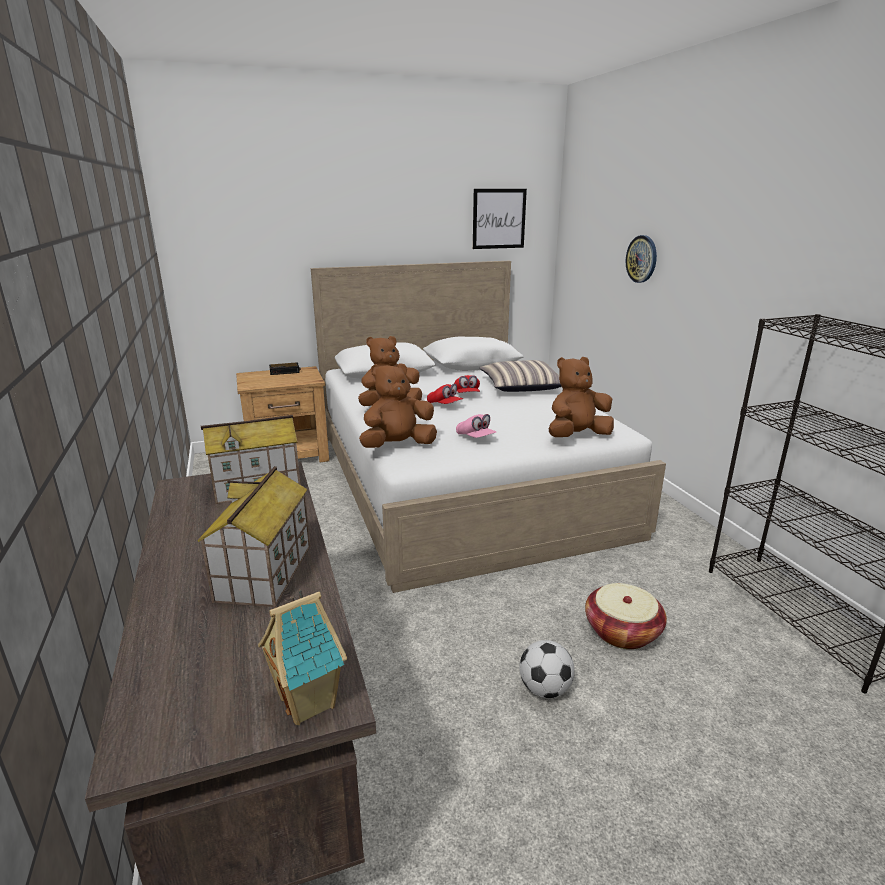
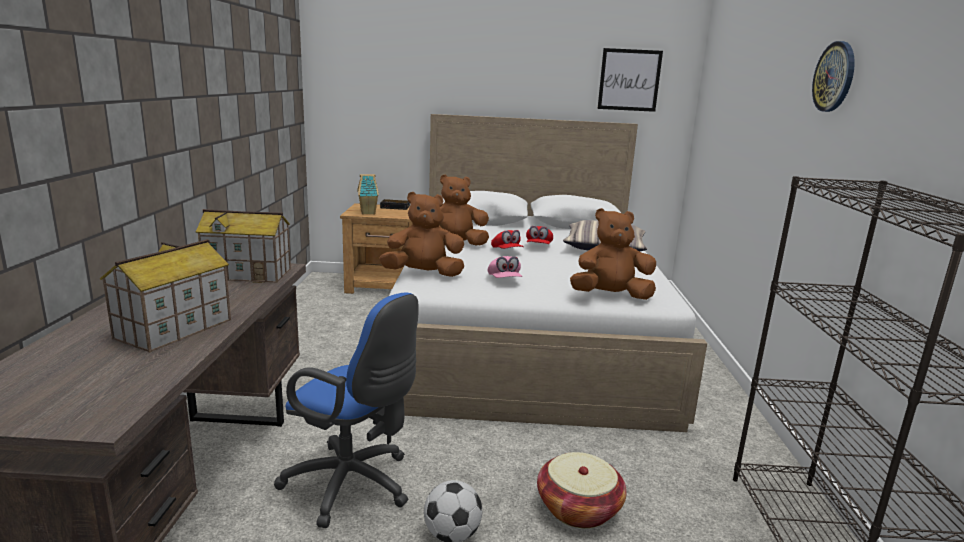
camera: 20 degrees right, 5 degrees down
(309, 702) = (86, 417): toy house -> toy house (368, 213)
(426, 672) = (354, 486): none -> blue office chair
(642, 259) = (752, 123): wall clock -> wall clock (834, 77)

